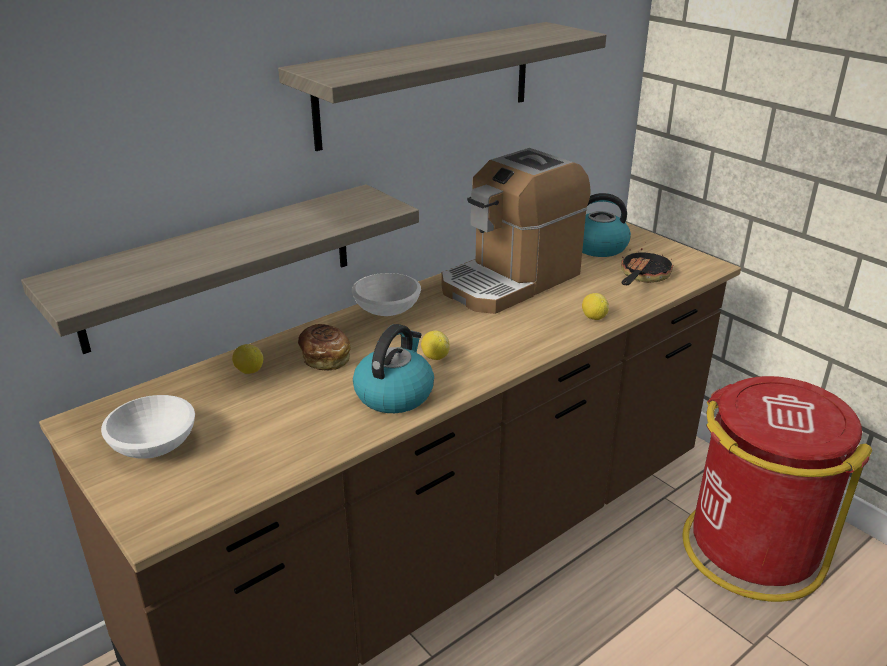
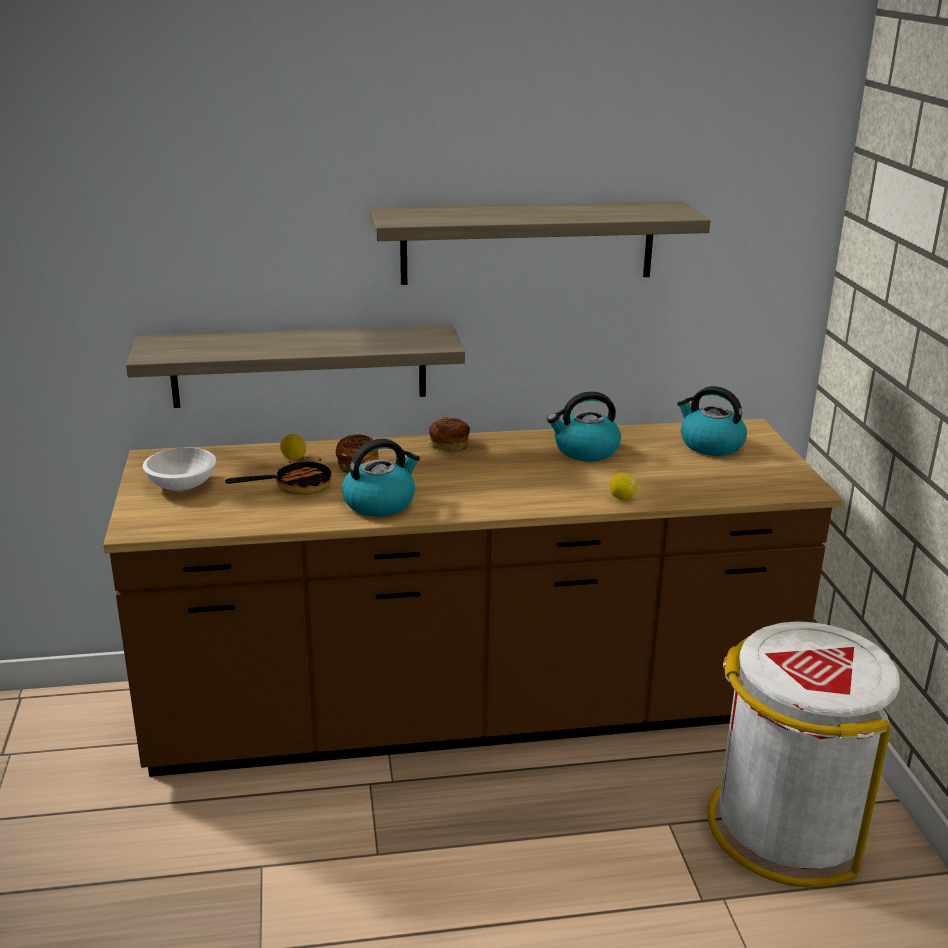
camera: 30 degrees right, 5 degrees down
(388, 310) = (448, 445): white bowl -> bread
(435, 357) = (443, 488): lemon -> none
(511, 280) = (585, 451): coffee machine -> kettle
(642, 276) = (720, 479): frying pan -> frying pan (294, 487)
(751, 549) = (786, 826): red trash can -> white trash can

